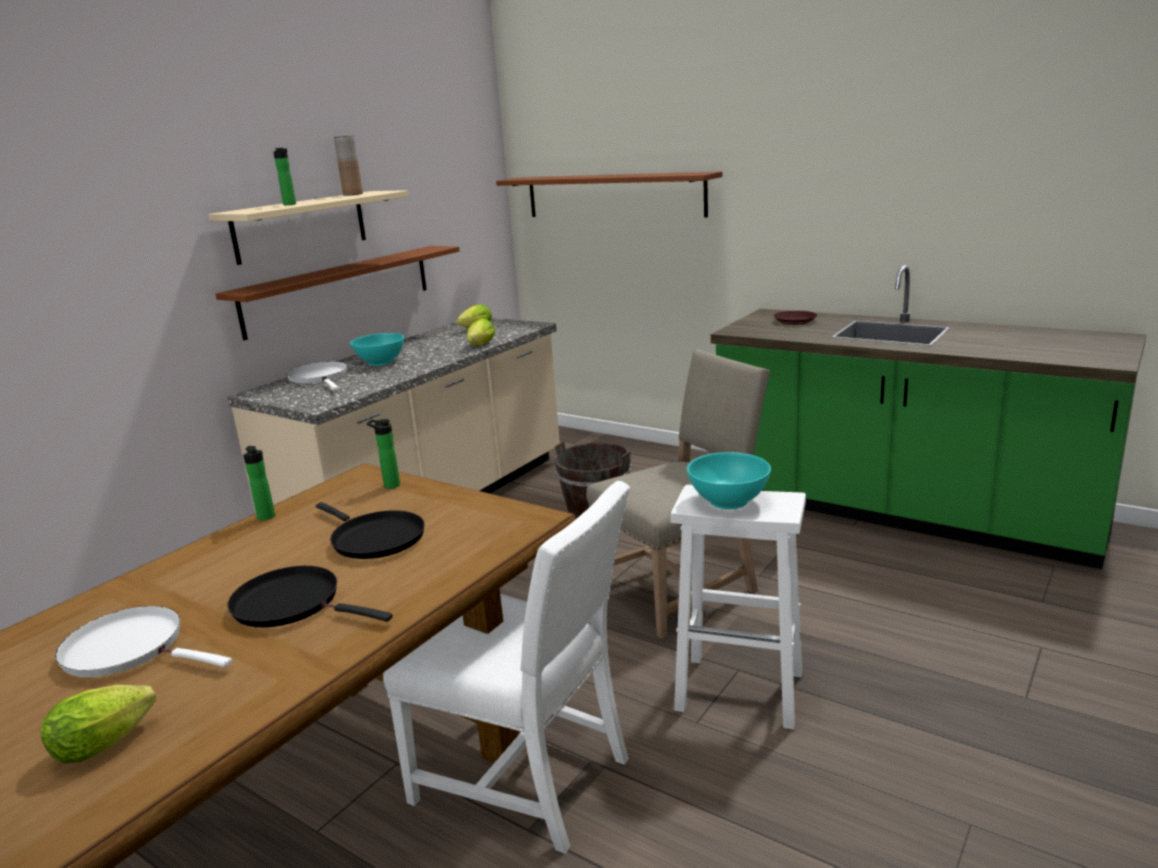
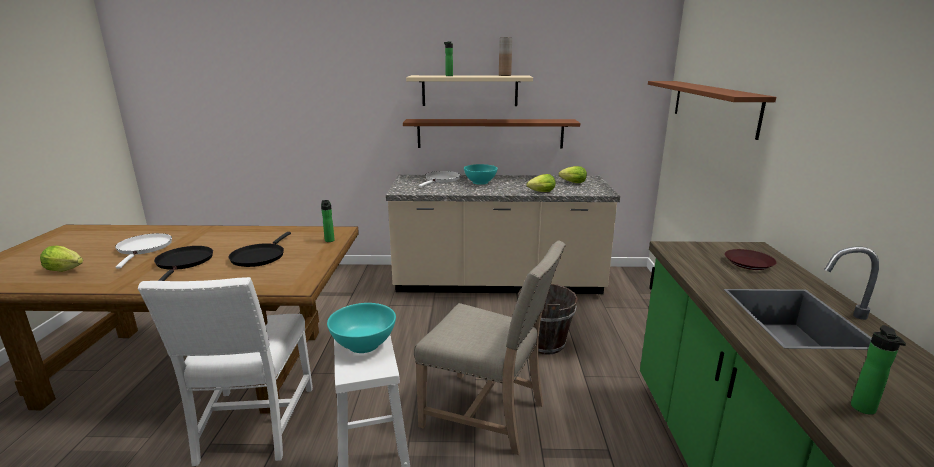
camera: 55 degrees right, 0 degrees up
(267, 517) = (279, 229): bottle -> bottle (864, 410)

